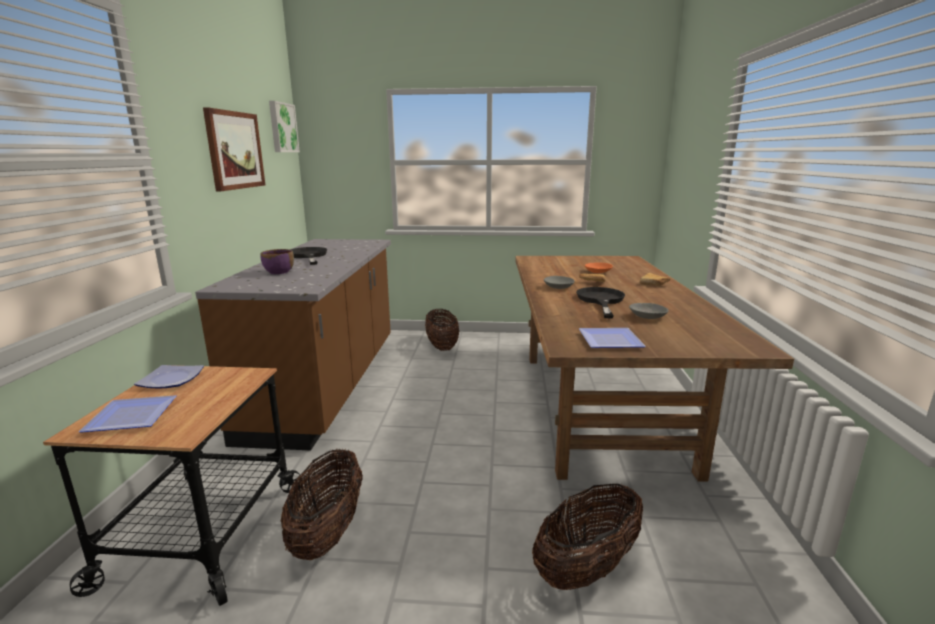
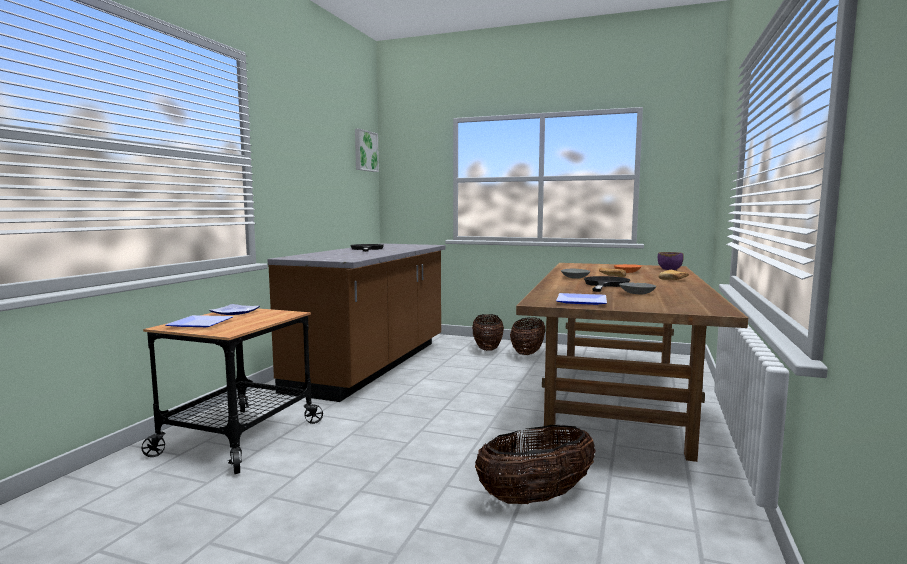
camera: 15 degrees right, 10 degrees down
(234, 150) = (319, 163): picture -> none
(279, 272) = (335, 254): purple bowl -> purple bowl (669, 269)
(328, 532) = (330, 448): basket -> basket (527, 353)

